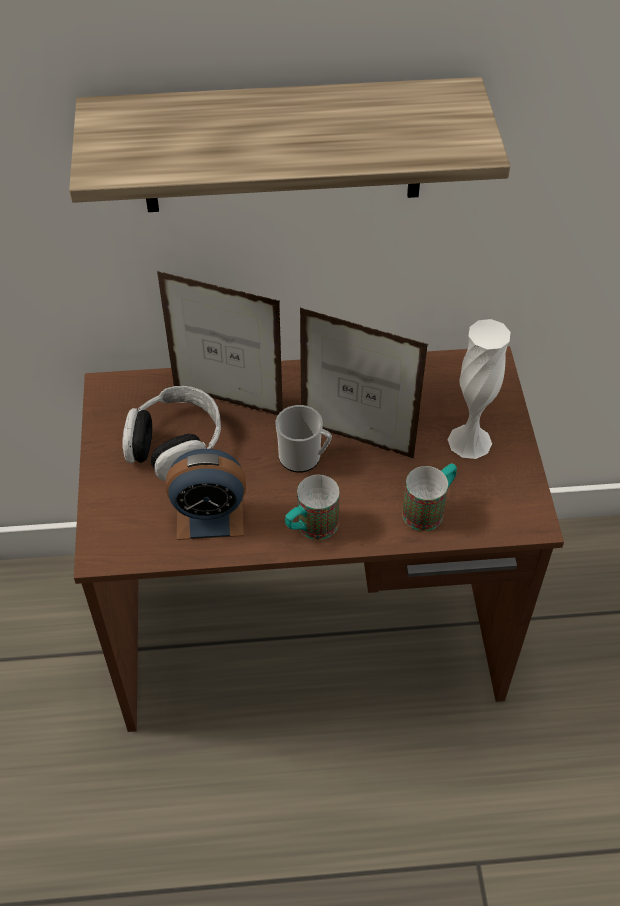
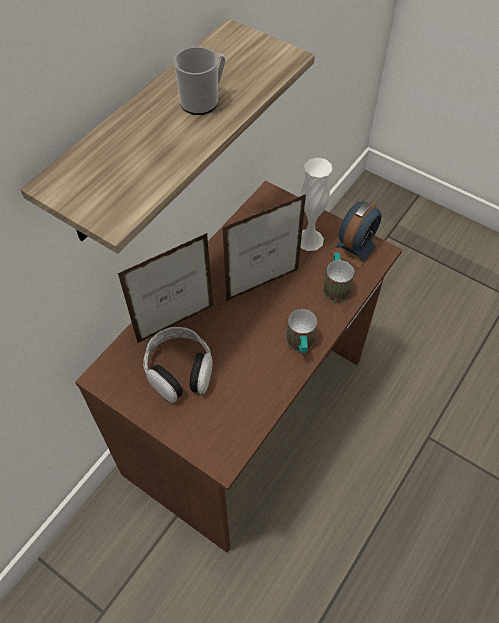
camera: 50 degrees left, 5 degrees up
(210, 516) = (248, 387): alarm clock -> alarm clock (355, 247)
(304, 458) = (251, 316): mug -> mug (203, 101)

